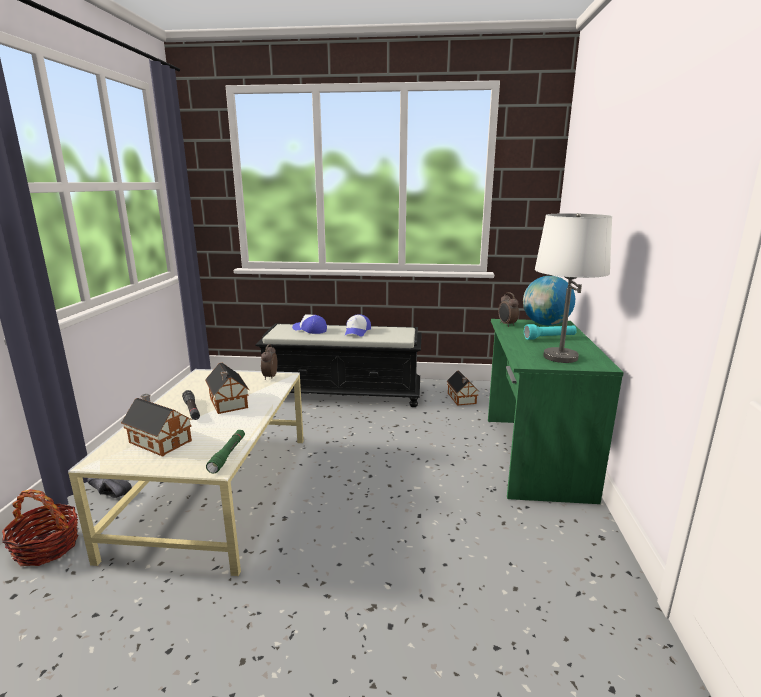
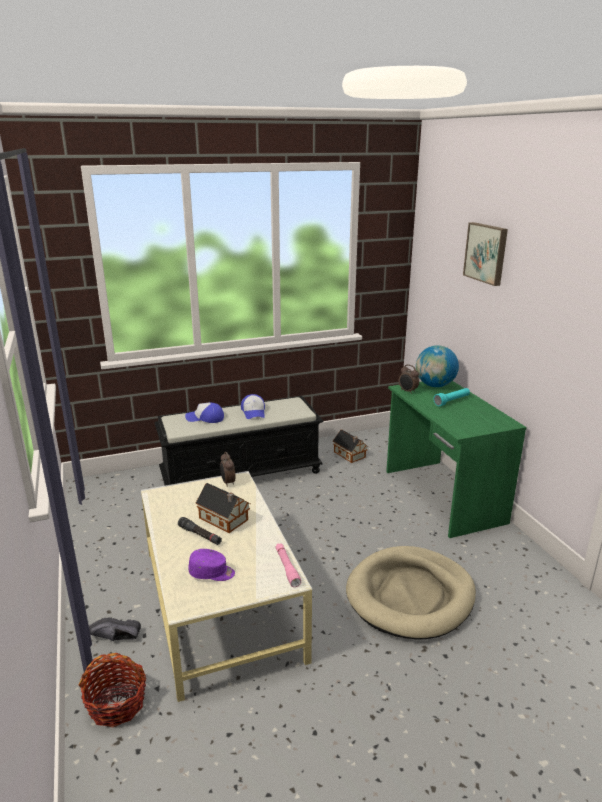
camera: 25 degrees left, 5 degrees up
(159, 441) = (212, 573): toy house -> purple cap
(228, 455) = (287, 568): green flashlight -> pink flashlight
(407, 544) = (410, 595): none -> beige dog bed
(560, 357) = (476, 421): white table lamp -> none
(611, 155) = (486, 253): none -> picture

